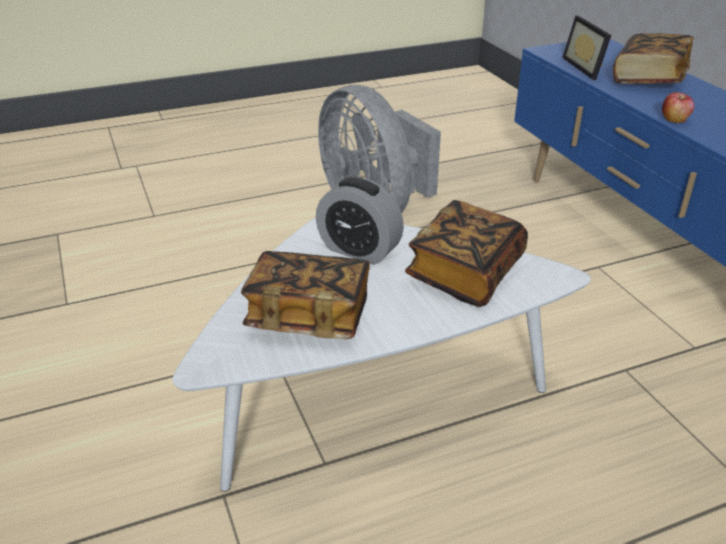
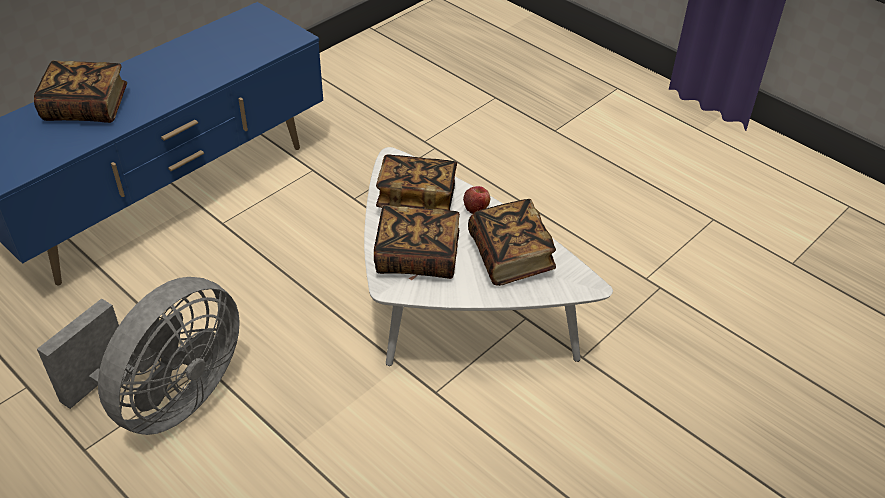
camera: 115 degrees left, 10 degrees up
(359, 250) = (417, 257): alarm clock -> book
(588, 68) = (62, 144): picture frame -> none
(675, 119) = (189, 91): apple -> apple (476, 208)

